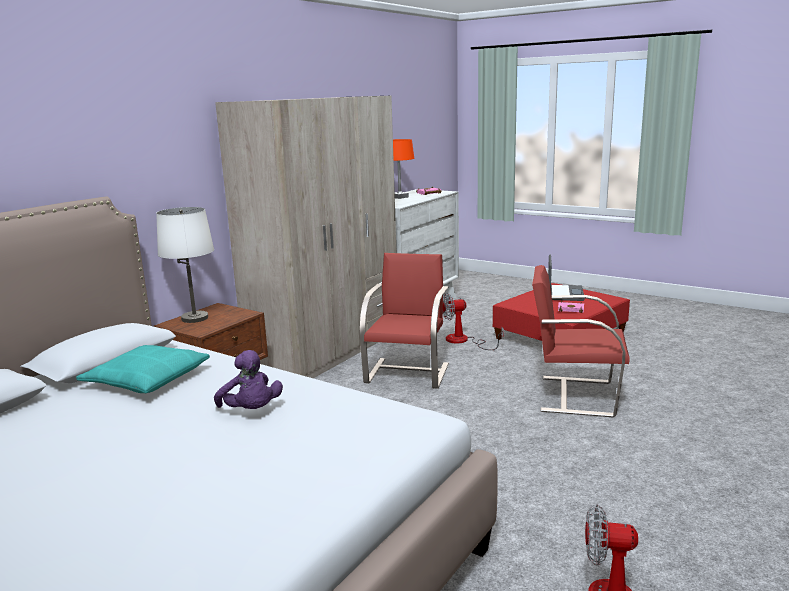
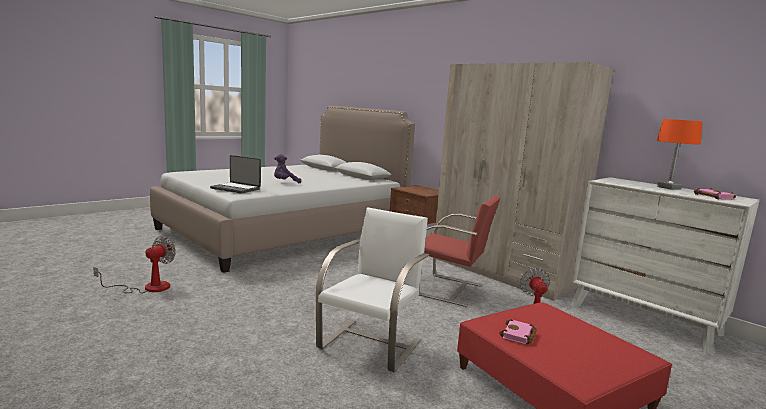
camera: 100 degrees right, 5 degrees down
(147, 379) = (336, 178): turquoise pillow -> none
(195, 318) = (424, 189): white table lamp -> none
(564, 294) = (593, 349): laptop -> laptop (236, 189)
(574, 395) = (371, 343): red chair -> white chair

